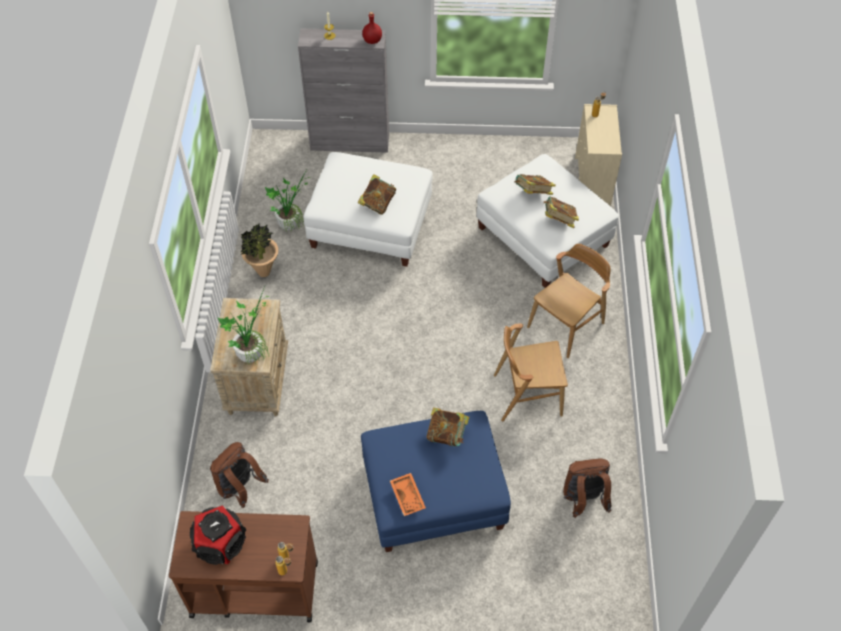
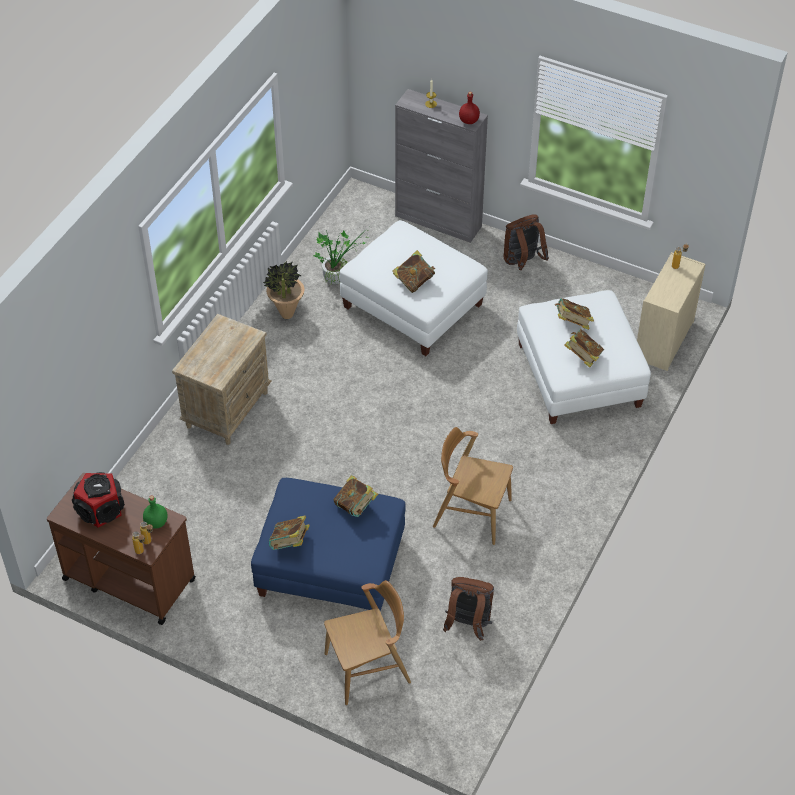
camera: 25 degrees right, 5 degrees down
(240, 488) = (162, 493): brown backpack -> brown backpack (522, 262)
(251, 350) = (216, 366): potted plant -> none
(283, 533) = (156, 522): none -> green bottle
(408, 496) = (289, 543): orange tray -> book
(566, 325) = (550, 465): brown chair -> brown chair (368, 668)

